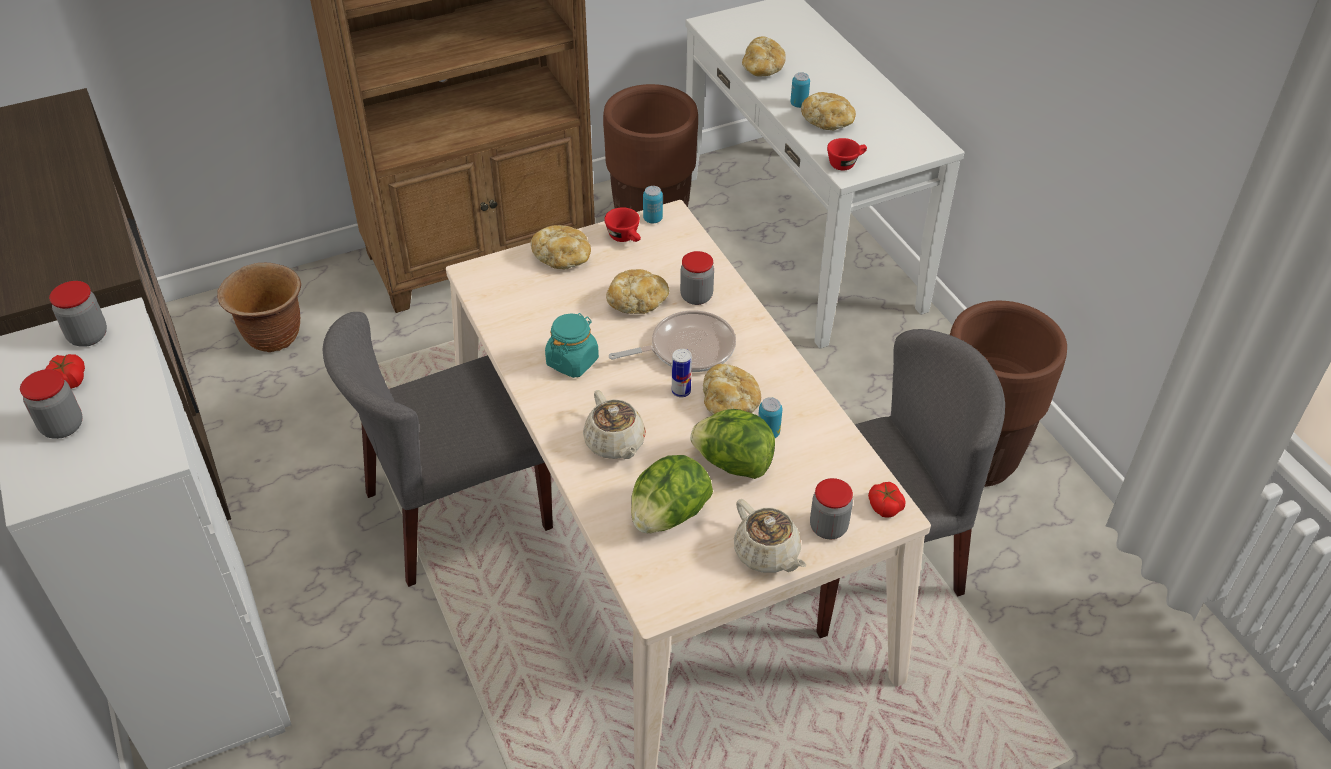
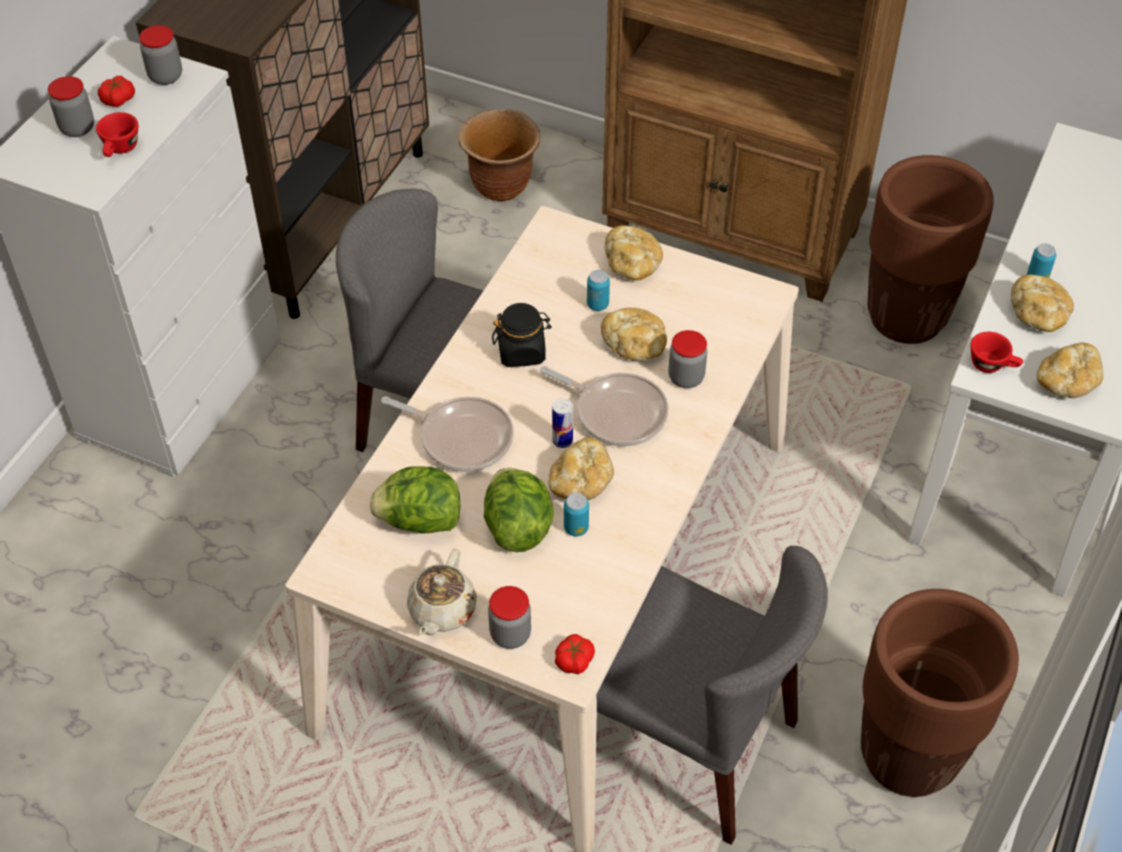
camera: 50 degrees right, 5 degrees up
(572, 361) = (522, 351): turquoise jar -> black jar
(615, 443) = (461, 437): beige teapot -> frying pan
(626, 238) = (704, 286): red cup -> red cup (120, 150)
(652, 219) = (749, 286): can -> can (597, 305)
(762, 69) = (1055, 221): bread -> bread (1067, 382)

